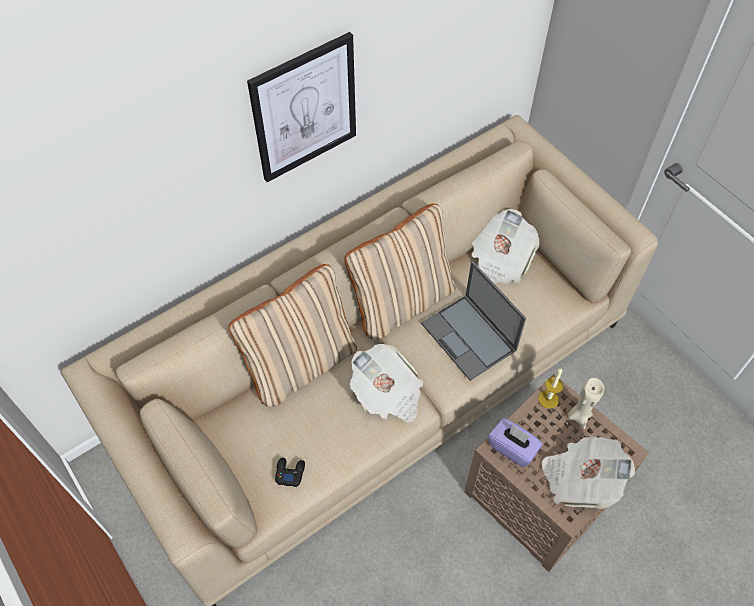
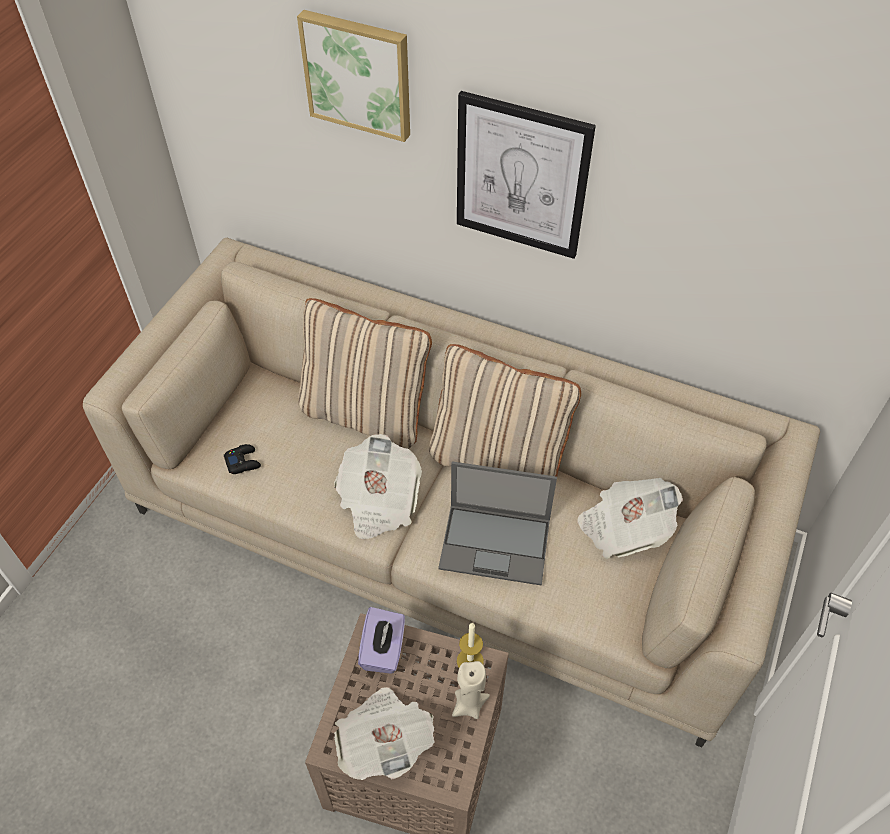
camera: 60 degrees right, 5 degrees down
(157, 131) = (358, 74): none -> picture
(469, 337) = (496, 543): laptop -> laptop turned 105 degrees counterclockwise

